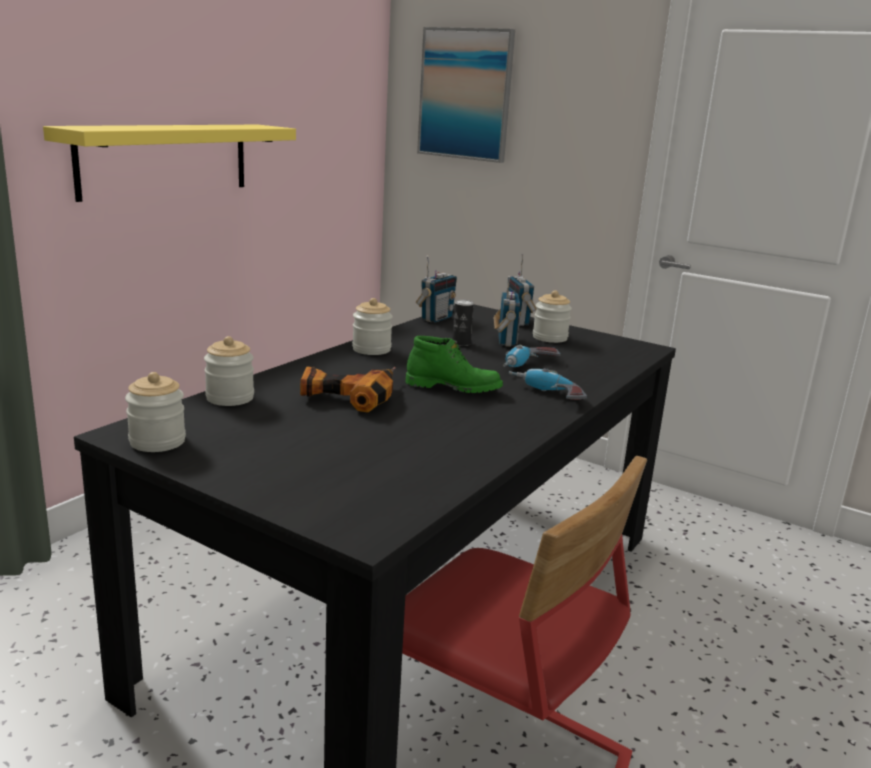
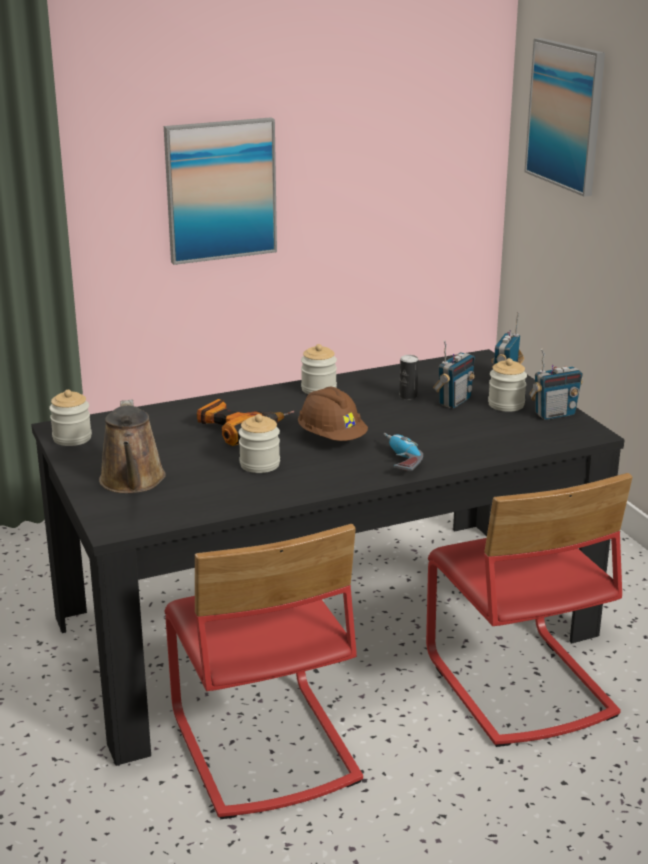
camera: 35 degrees right, 5 degrees up
(165, 159) = (220, 190): yellow shelf -> picture
(230, 398) = (155, 414): jar -> jar (259, 464)
(308, 473) = (132, 482): none -> brown watering can
(436, 318) = (428, 365): radio -> radio (554, 414)
(454, 387) = (331, 438): green boot -> brown hard hat
(528, 367) = (429, 431): power drill -> none
(637, 603) = (517, 685): none -> red chair

